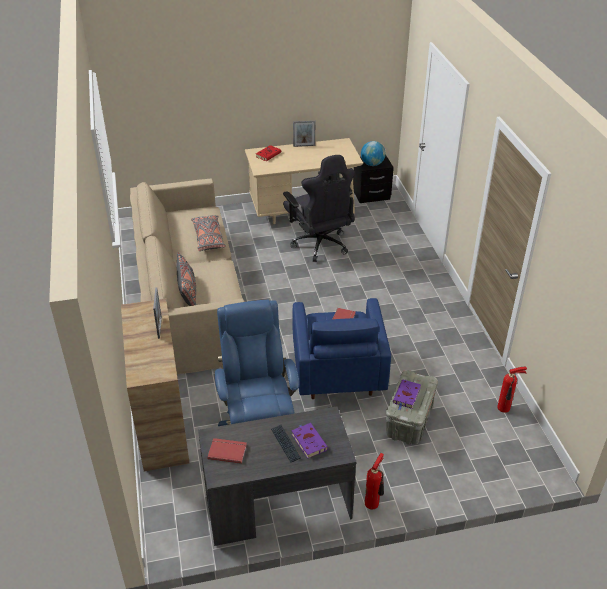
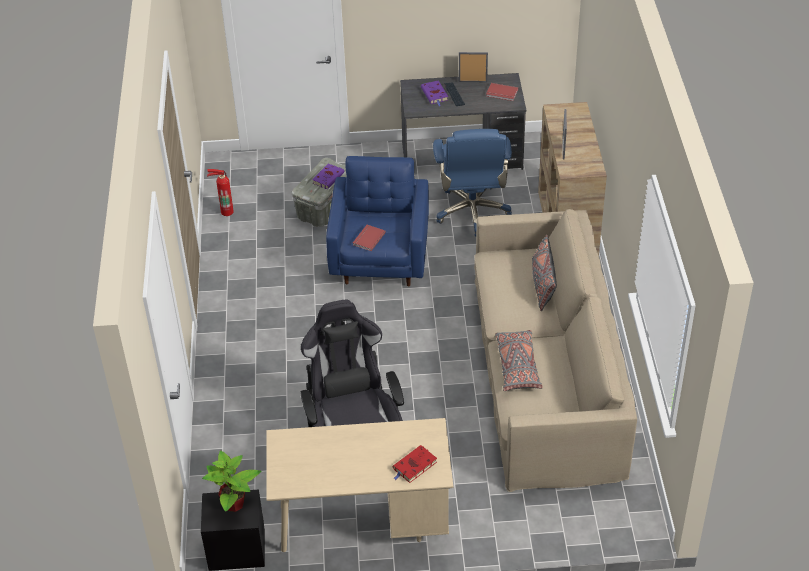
camera: 170 degrees left, 5 degrees up
(304, 146) = (350, 484): picture frame -> picture frame (472, 81)
(372, 164) = (234, 504): globe -> potted plant
(373, 503) = (381, 151): fire extinguisher -> none

